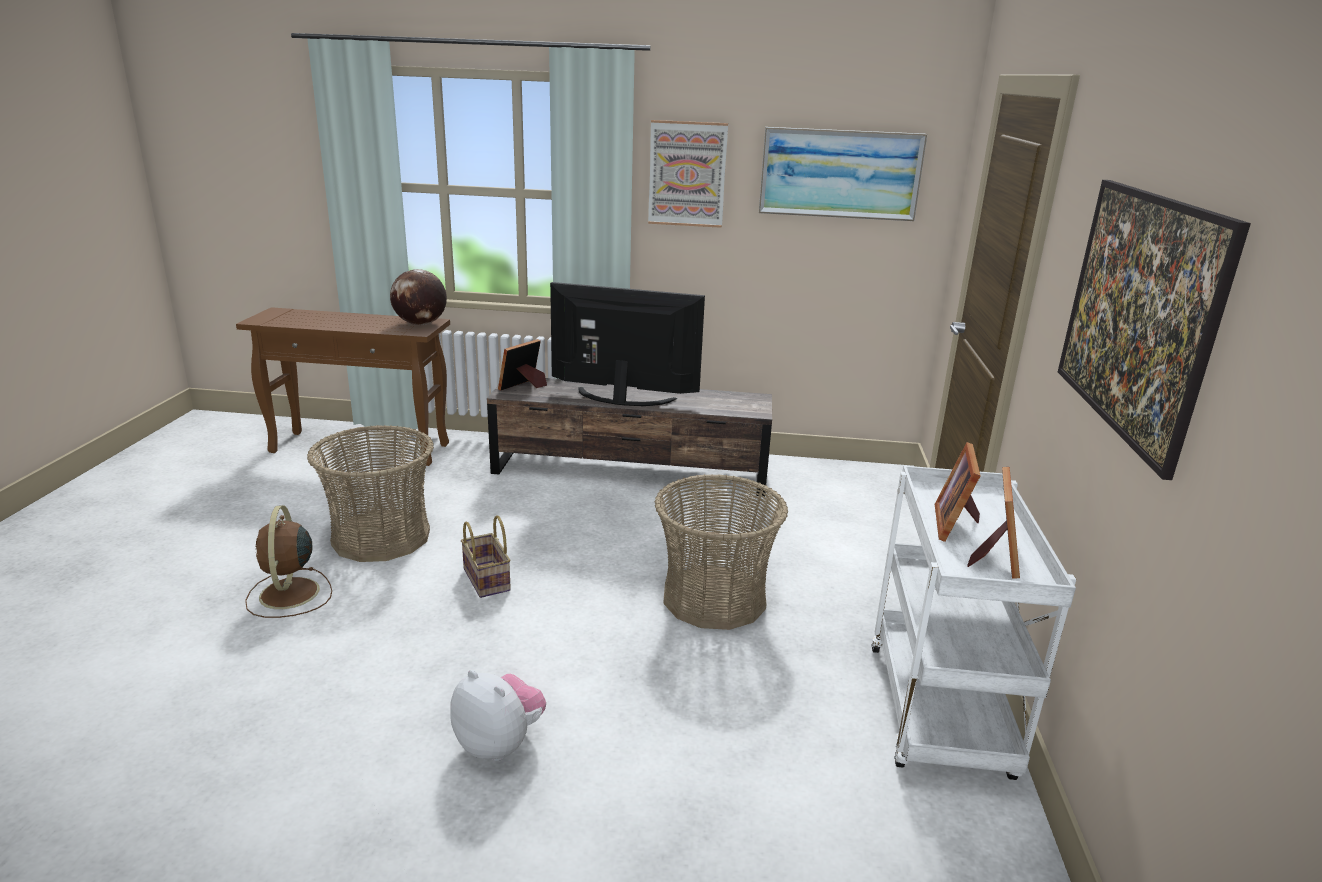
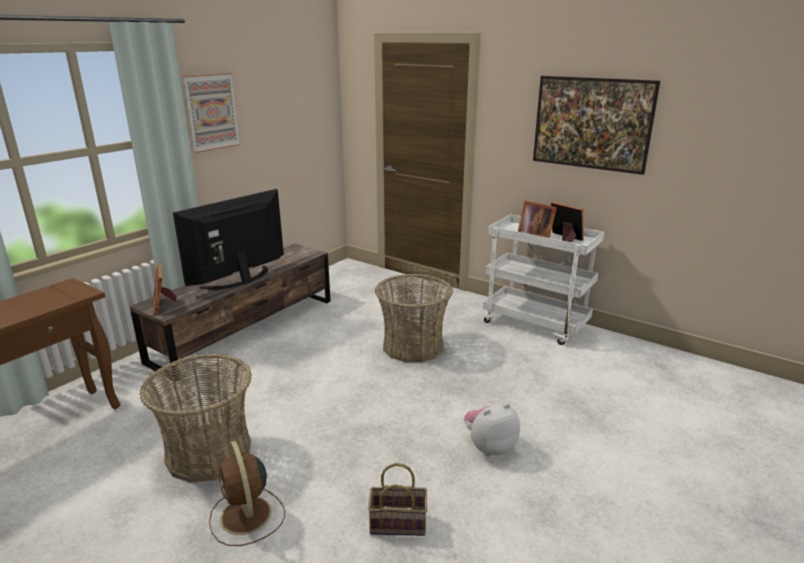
camera: 60 degrees left, 0 degrees up
(289, 595) = (246, 517): brown fan -> brown fan turned 45 degrees clockwise
(420, 324) = (65, 289): globe -> none
(488, 580) = (322, 415): basket -> basket (399, 522)
(840, 174) = (291, 97): picture -> none

